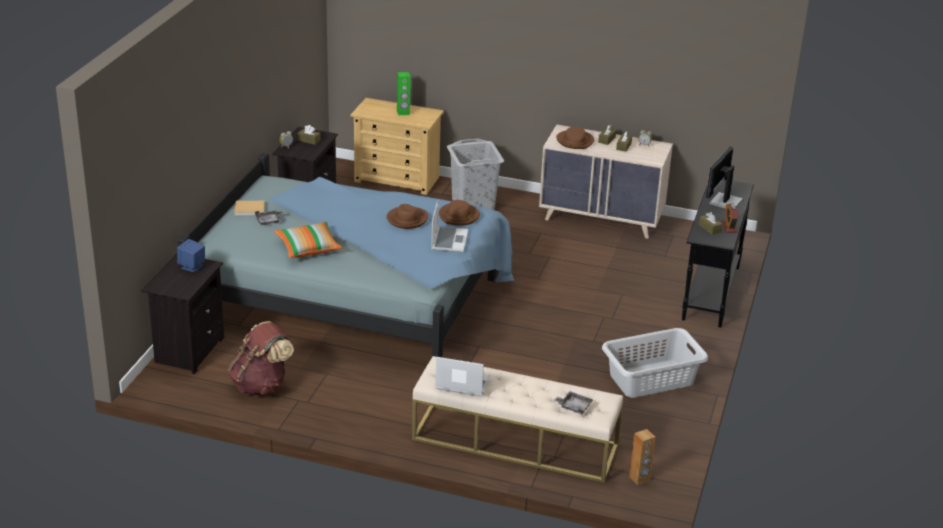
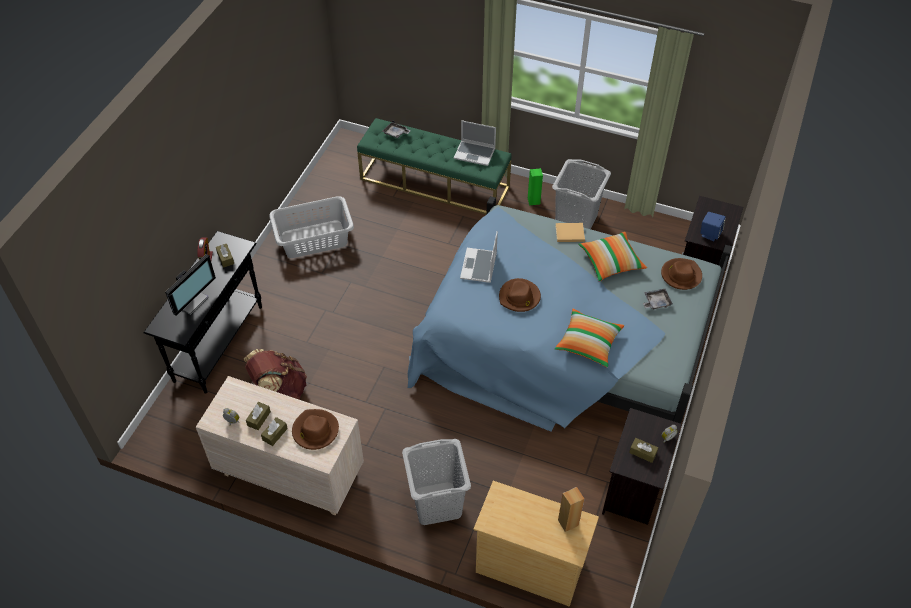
camera: 175 degrees left, 20 degrees up
(250, 209) = (680, 321): beige book -> beige book (568, 233)
(261, 385) = (629, 237): brown backpack -> brown backpack (280, 391)
(325, 402) = (576, 220): none -> grey laundry basket
(343, 194) = (588, 343): none -> pillow
(403, 112) = (528, 520): green speaker -> green speaker (533, 201)
(459, 216) = (467, 303): brown hat -> brown hat (681, 275)
(514, 442) = (435, 183): beige bench -> green bench
(639, 478) = (353, 153): brown speaker -> brown speaker (568, 522)

